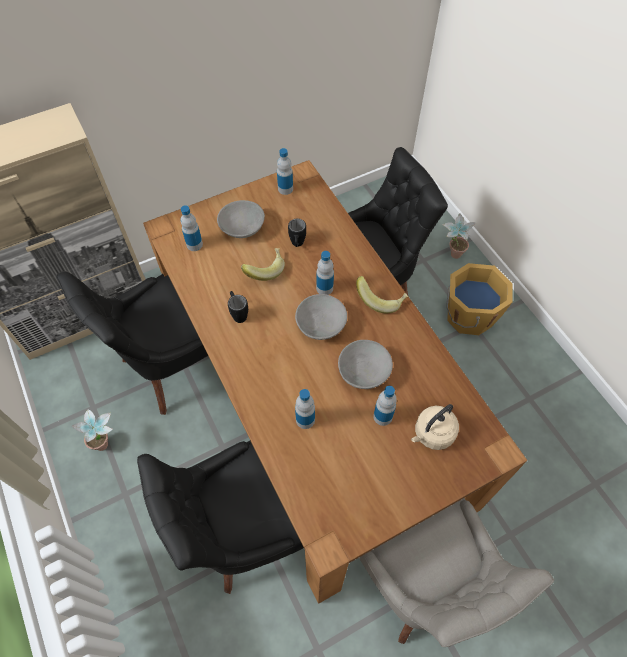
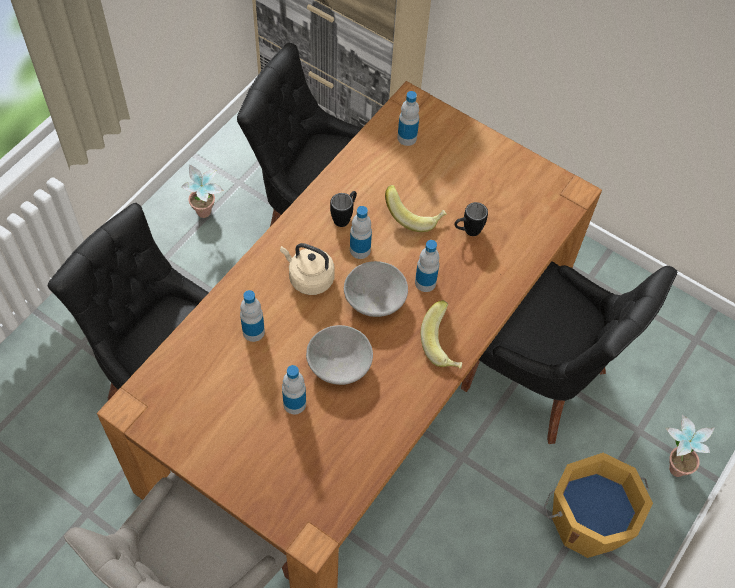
camera: 60 degrees right, 0 degrees up
(242, 228) = (456, 170): grey bowl -> none
(285, 189) = (540, 185): bottle -> bottle (360, 250)
(432, 434) = (298, 461): beige kettle -> beige kettle (309, 278)

